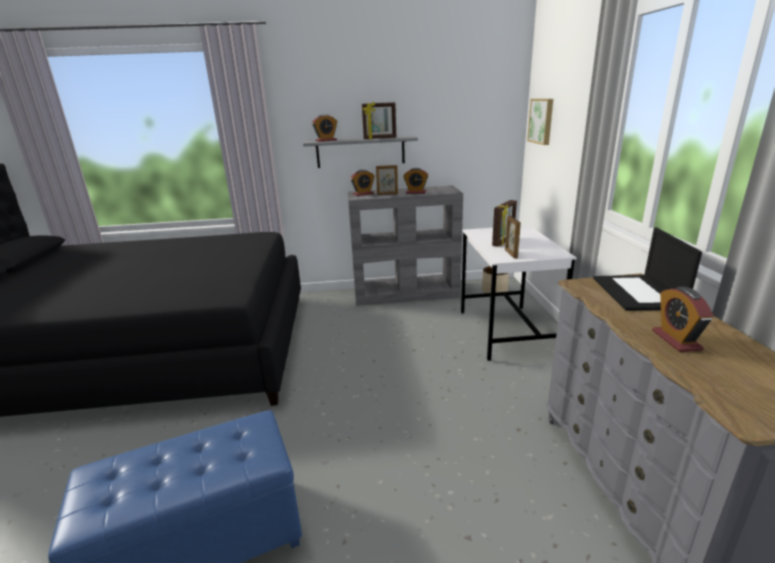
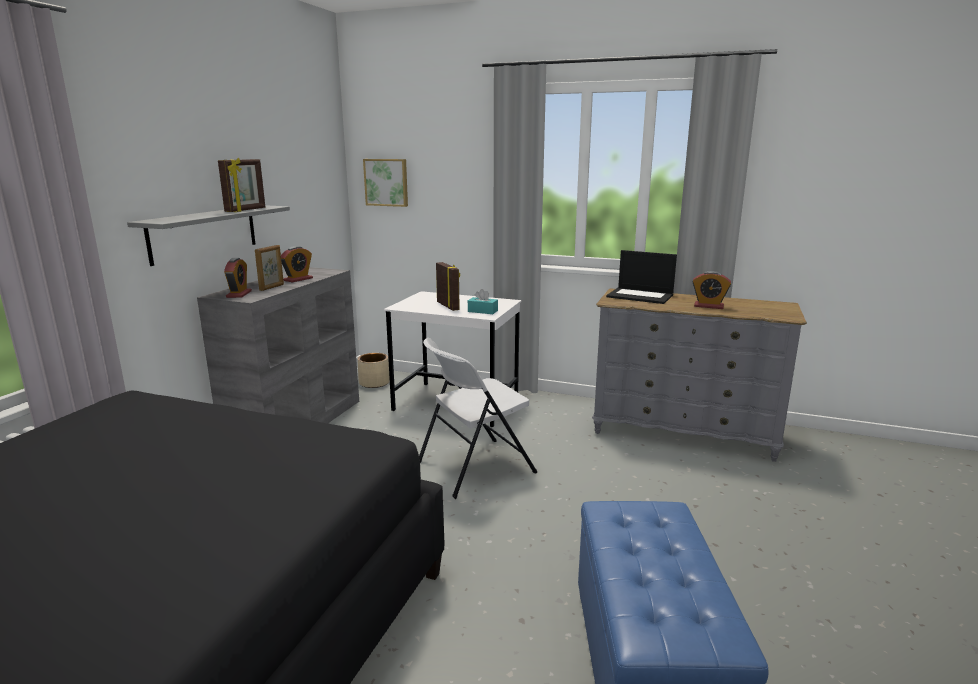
camera: 65 degrees left, 5 degrees down
(326, 140) = (175, 218): alarm clock -> none
(417, 374) = (475, 467): none -> white chair
(510, 254) = (482, 311): picture frame -> turquoise tissue box

